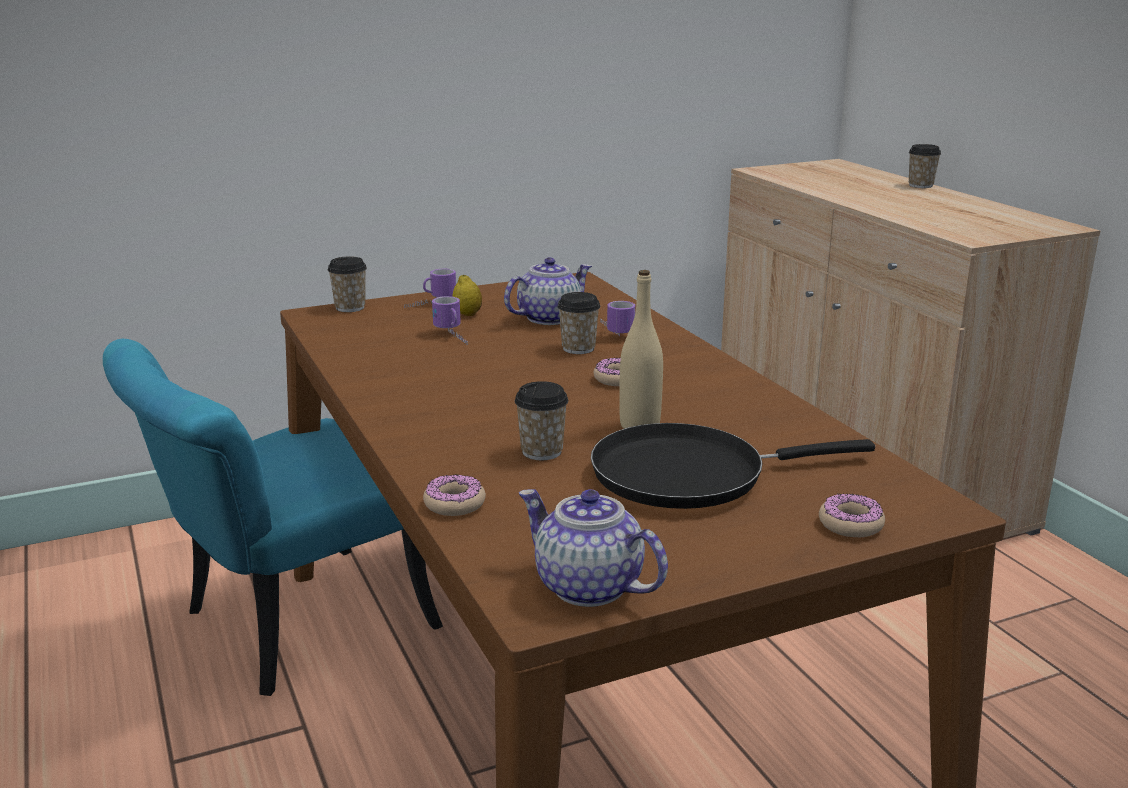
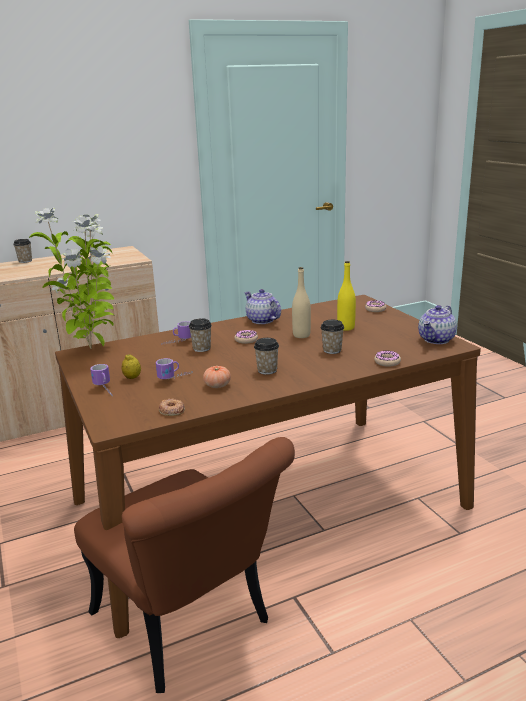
camera: 90 degrees left, 0 degrees up
(286, 628) = (191, 627): turquoise chair -> brown chair
(340, 339) = (171, 410): none -> donut
(350, 307) = (100, 416): cup -> cup (267, 370)
(411, 362) = (217, 385): none -> tomato
(549, 318) = (147, 357): teapot -> teapot (262, 320)
(591, 287) = (92, 349): none -> potted plant
(689, 474) = (346, 328): black frying pan -> yellow bottle

